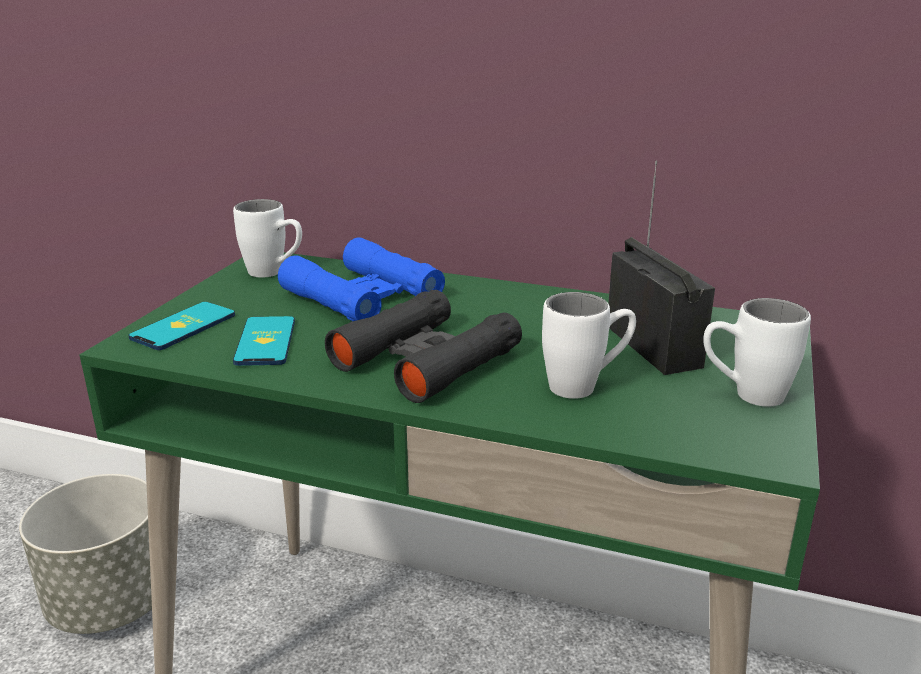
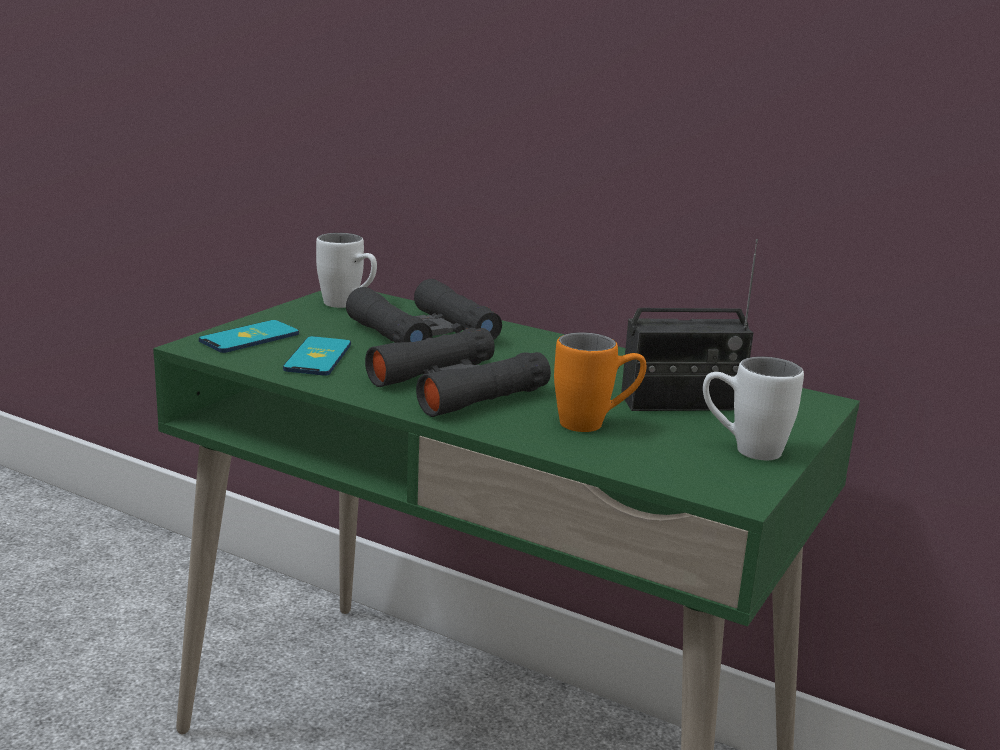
camera: 10 degrees right, 5 degrees down
(112, 603) = (155, 628): grey planter -> none
(362, 296) = (423, 332): blue binoculars -> black binoculars
(586, 386) = (595, 424): white mug -> orange mug
(653, 346) = (681, 402): radio -> radio turned 90 degrees clockwise

